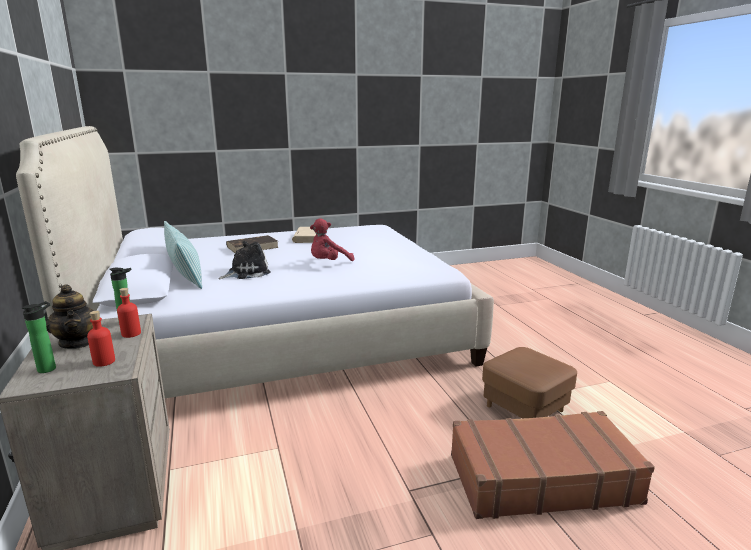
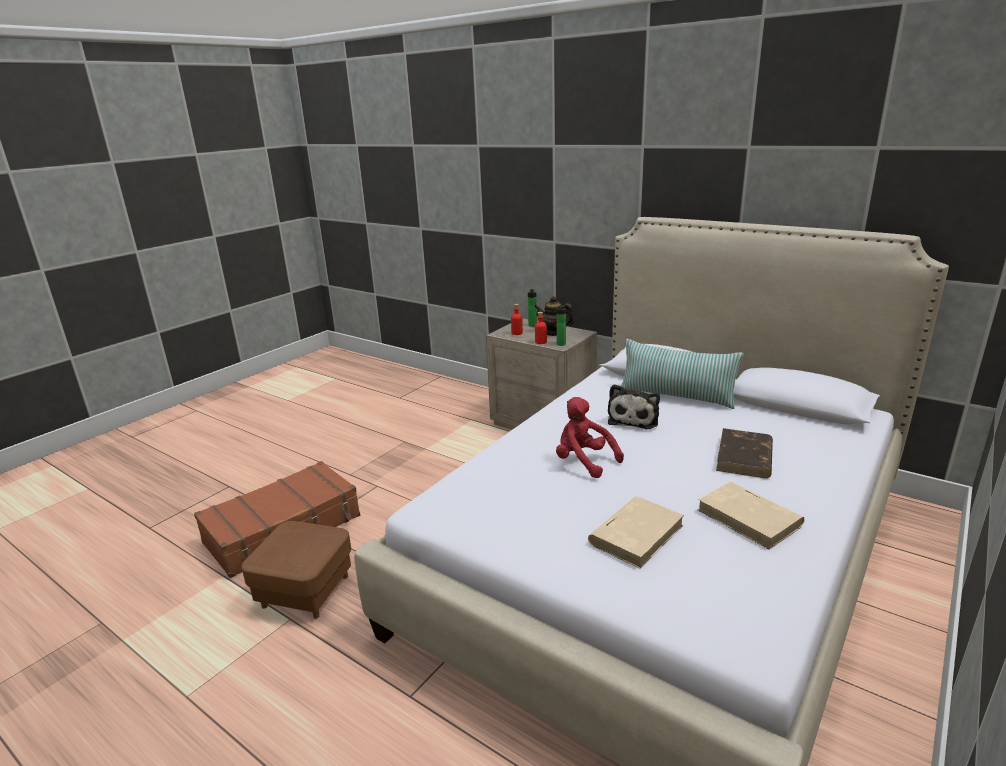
camera: 145 degrees right, 5 degrees up
(328, 263) = (584, 462): red plush toy -> red plush toy turned 60 degrees counterclockwise
(361, 244) = (636, 534): none -> beige book

